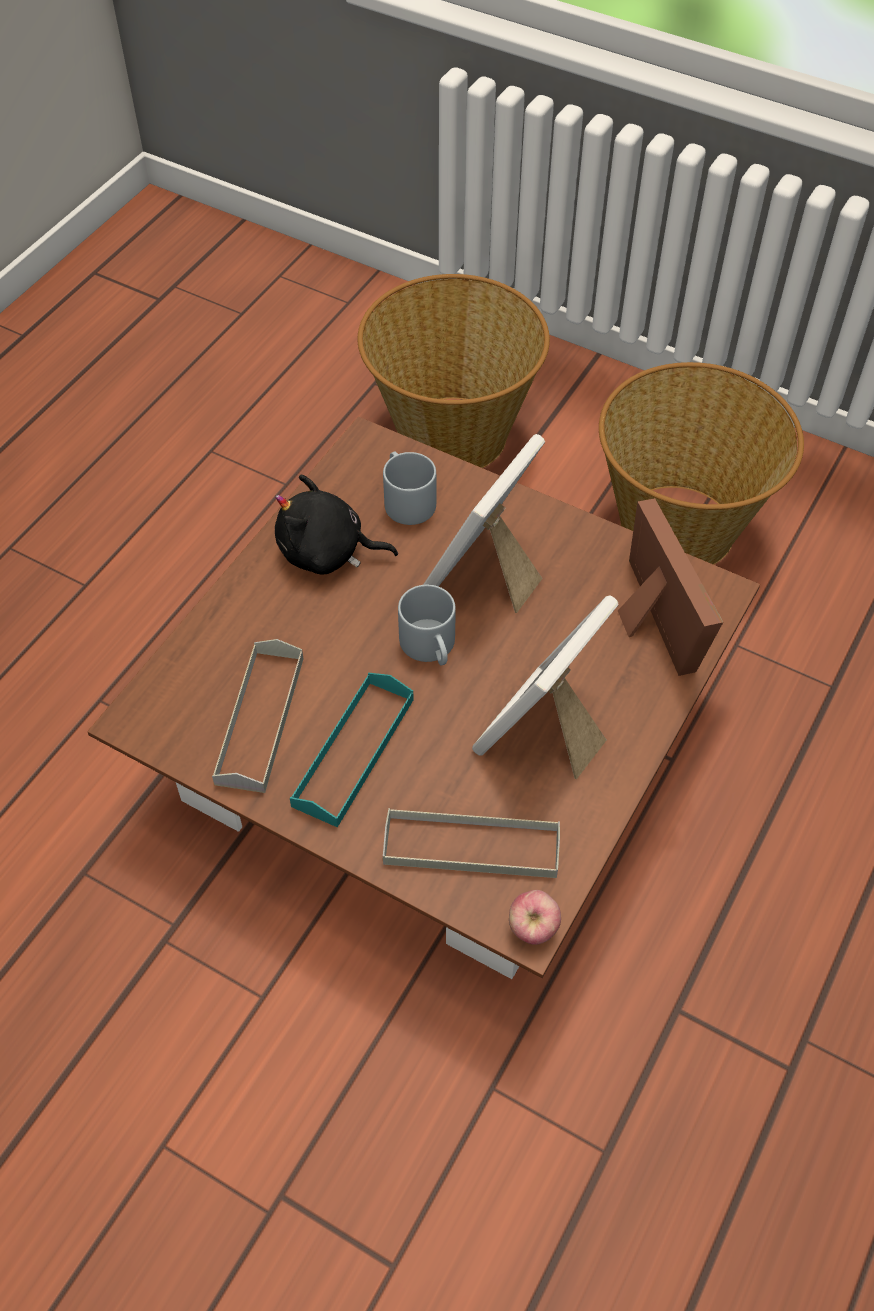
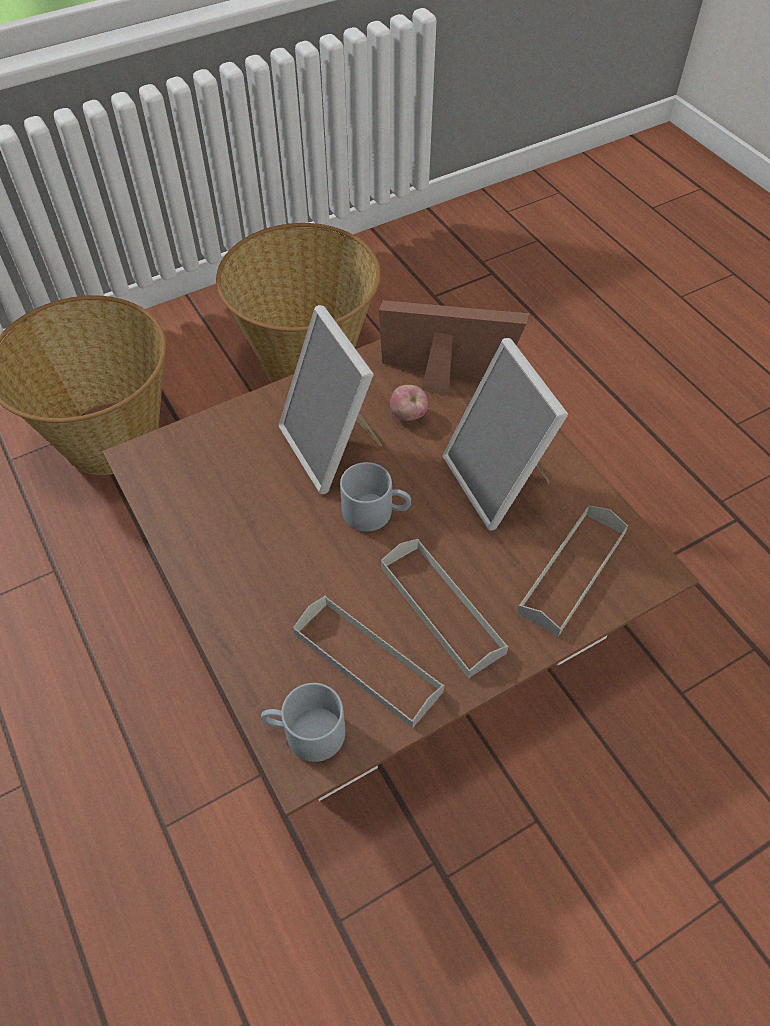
camera: 60 degrees left, 0 degrees up
(327, 553) = (229, 537): black plush toy -> none
(354, 752) = (441, 609): turquoise tray -> grey tray
(405, 499) = (218, 460): grey mug -> grey mug (305, 733)
(533, 928) = (659, 567): apple -> apple (408, 416)

